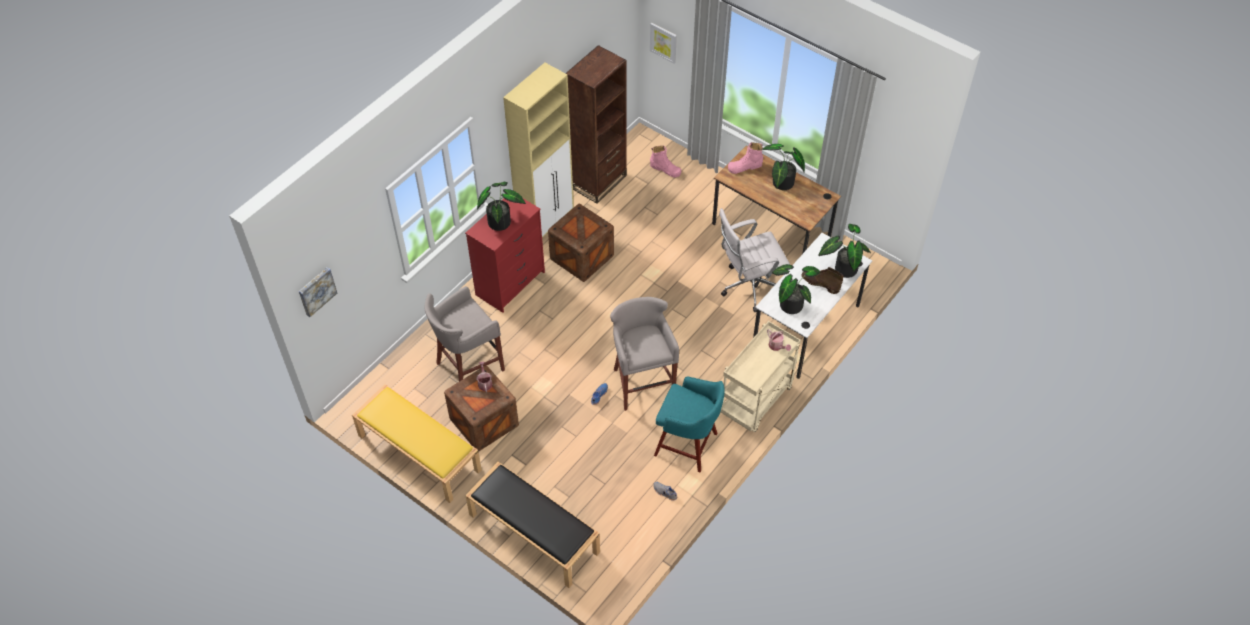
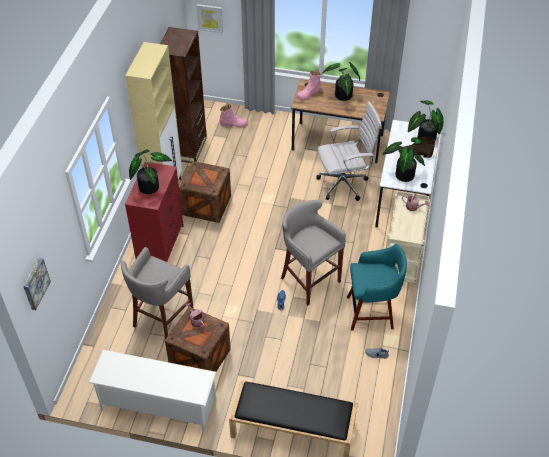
camera: 25 degrees left, 5 degrees down
(418, 452) = (157, 404): yellow bench -> white shoe rack
(748, 287) = (345, 184): white office chair -> white office chair turned 150 degrees counterclockwise

